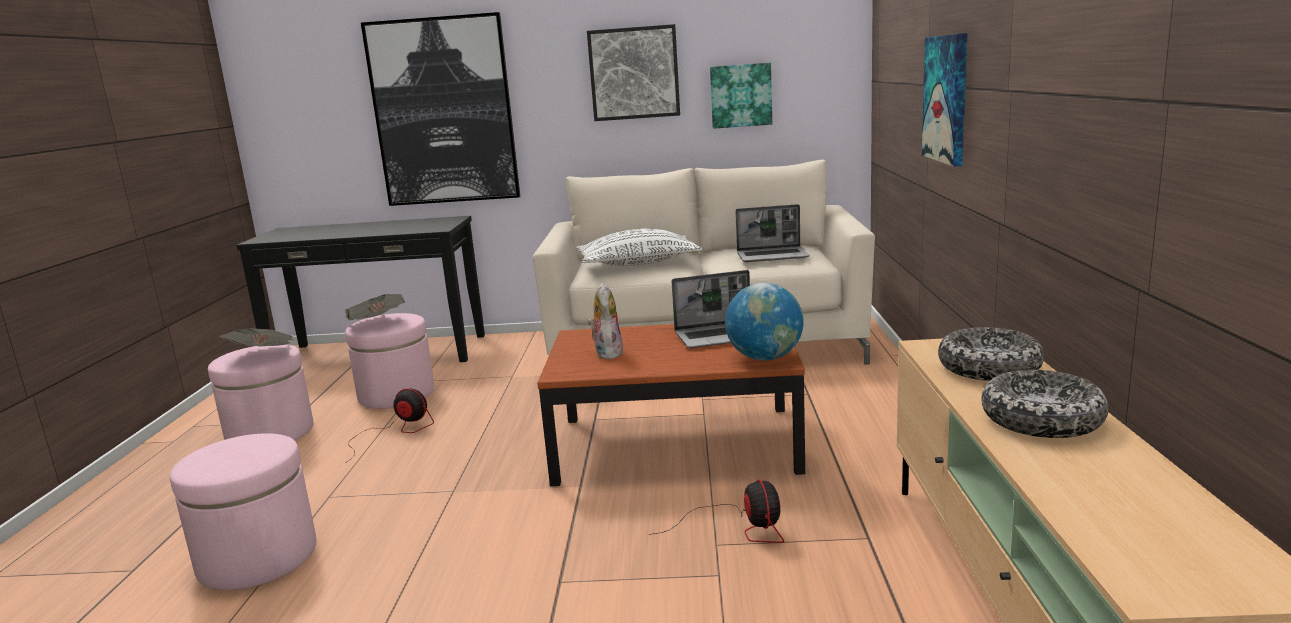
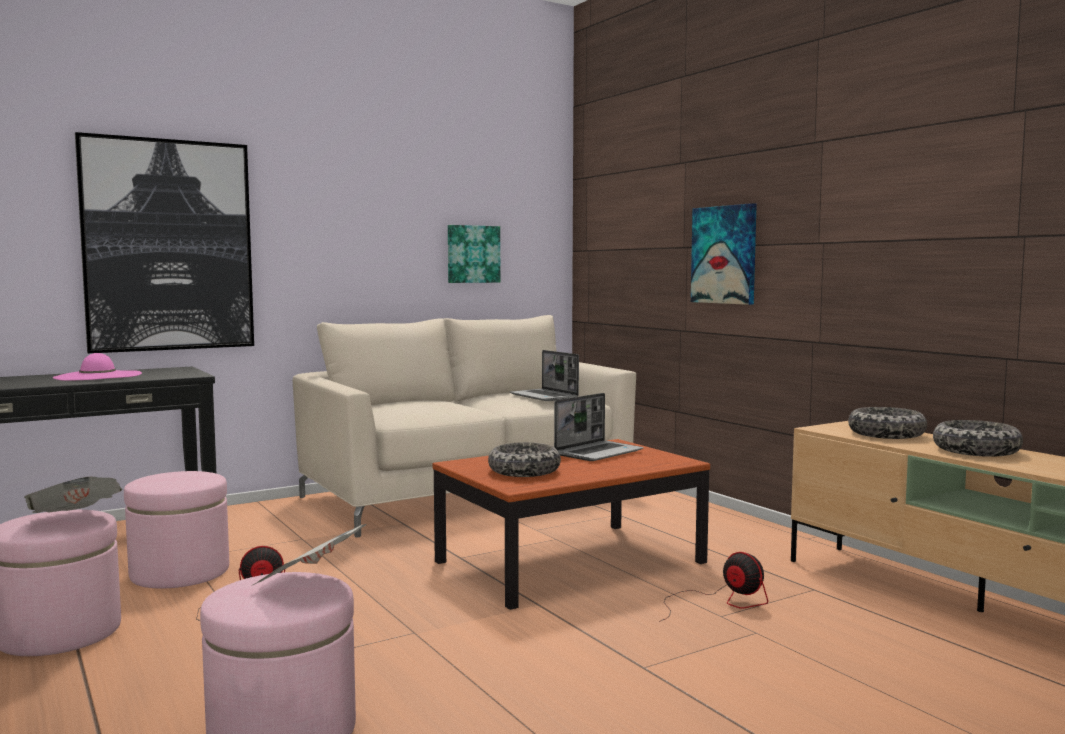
camera: 35 degrees left, 10 degrees down
(377, 323) = (170, 480): newspaper -> newspaper (310, 584)
(382, 227) = (98, 376): none -> pink hat
(607, 353) = (524, 471): plush toy -> bowl
(634, 73) = (379, 224): picture -> none
(638, 263) = (427, 407): white pillow -> none
(765, 358) = (667, 461): globe -> none
(773, 256) = (545, 396): laptop -> laptop turned 90 degrees clockwise

